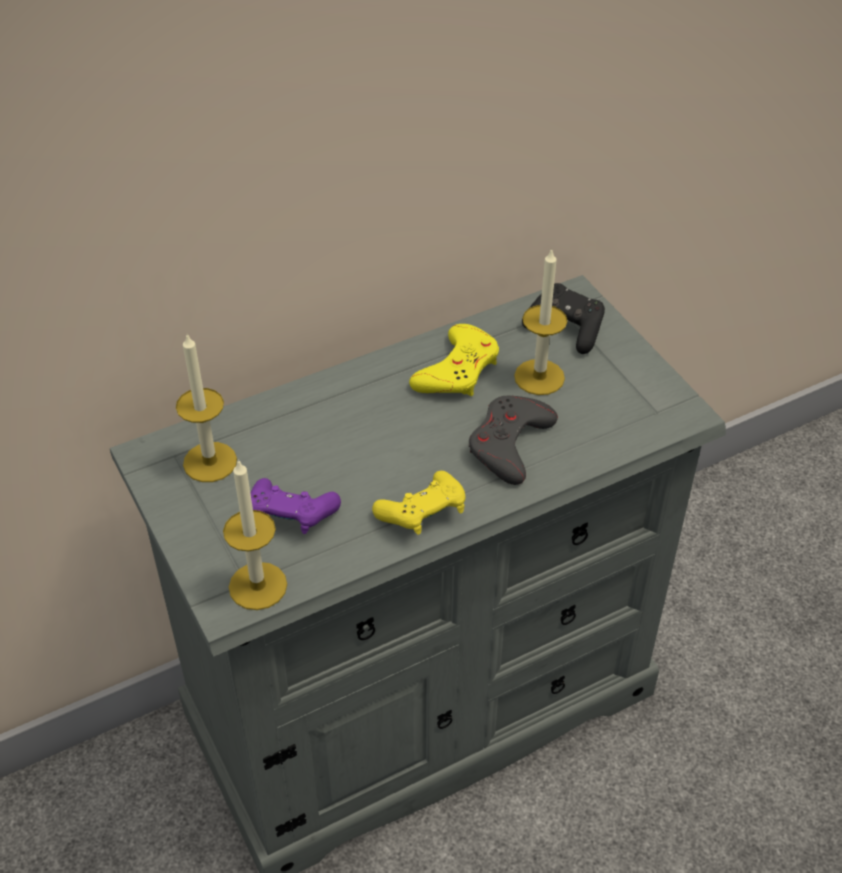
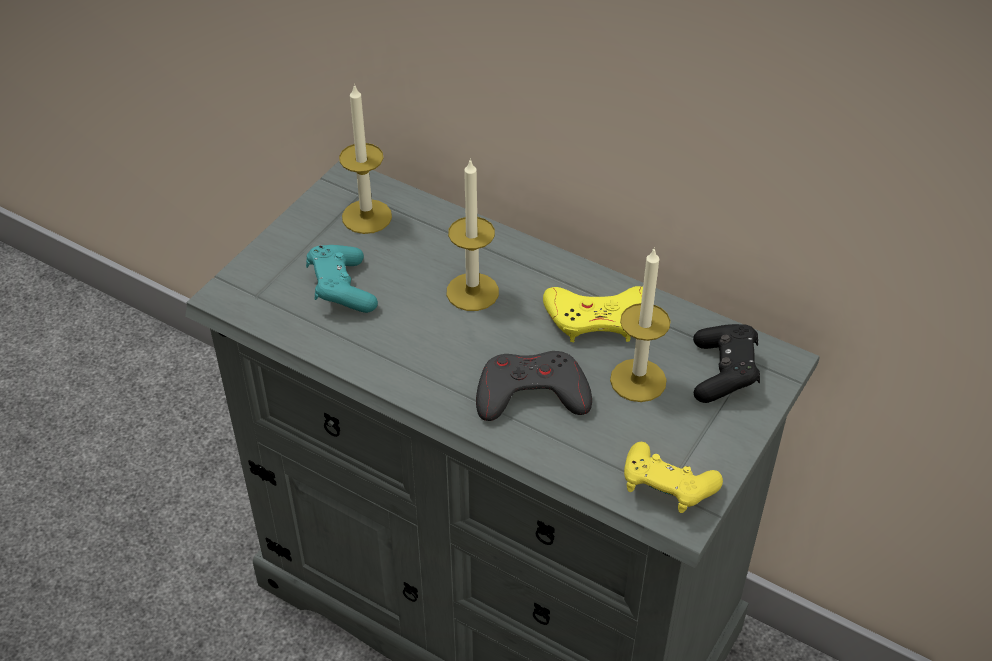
camera: 60 degrees right, 0 degrees up
(258, 586) = (257, 303): candle -> candle (472, 292)
(291, 517) = (341, 290): purple game controller -> turquoise game controller
(423, 515) = (401, 370): yellow game controller -> yellow game controller (666, 489)

